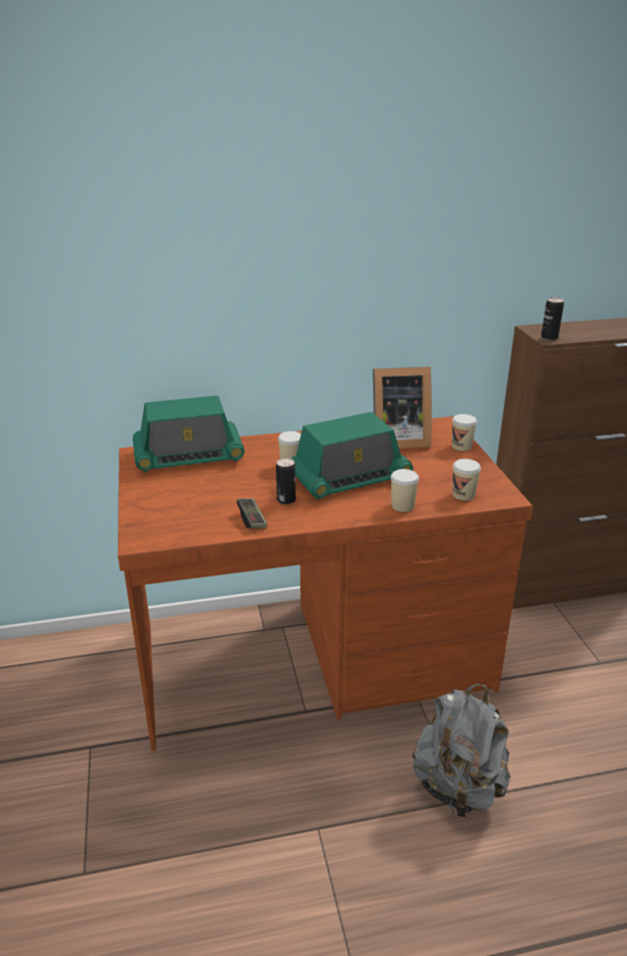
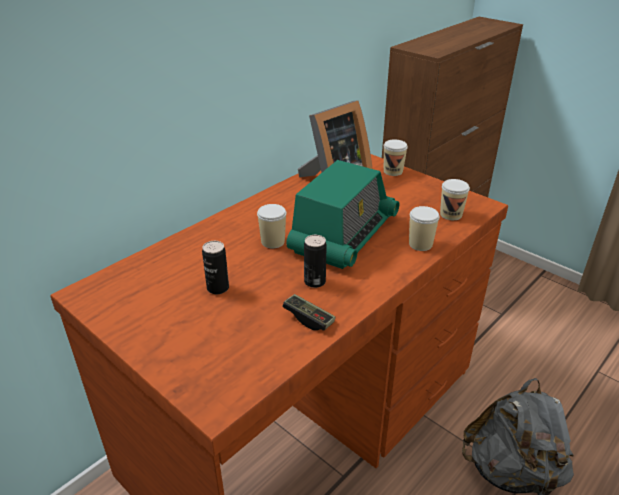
camera: 35 degrees left, 5 degrees up
(188, 456) = (152, 273): radio -> none
(549, 338) = (433, 51): can -> can (218, 288)

